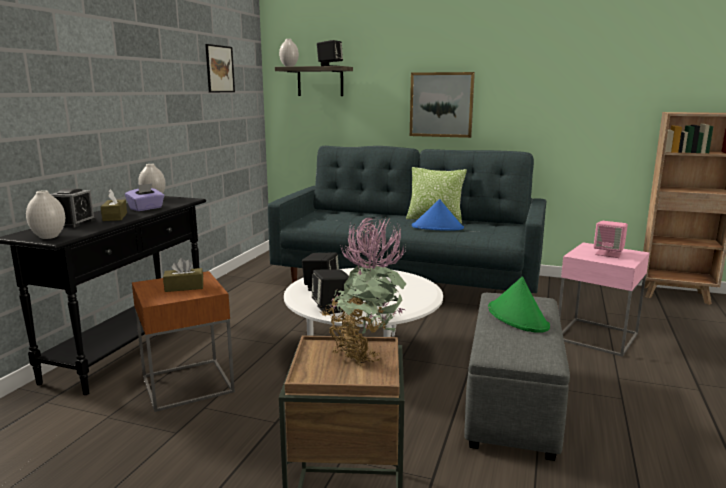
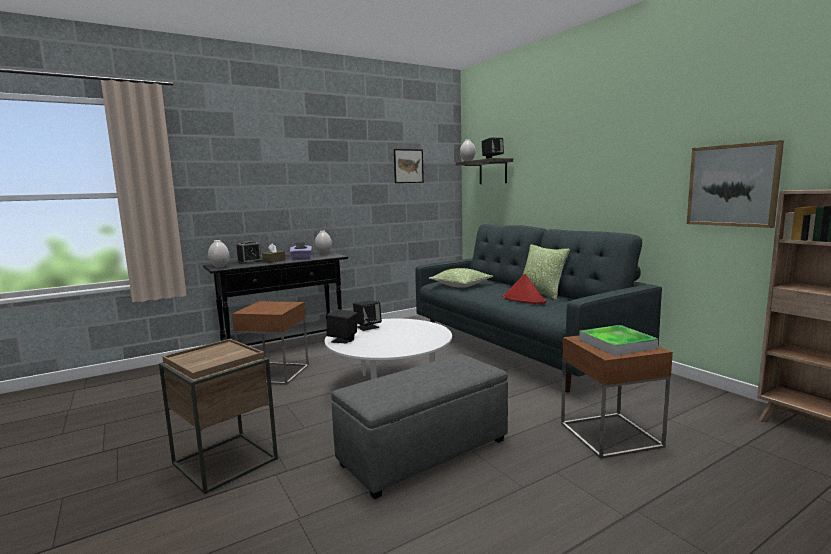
camera: 40 degrees right, 5 degrees down
(184, 287) = (271, 307): brown tissue box -> none
(336, 221) = (461, 285): none -> pillow
(364, 353) = (231, 355): potted plant -> none
(437, 227) = (523, 299): blue hat -> red hat
(441, 104) = (575, 188): picture -> picture (732, 185)
(518, 318) = (430, 374): green hat -> none
(597, 336) = (610, 435): pink side table -> brown side table
(608, 254) = (617, 344): pink speaker -> tray

